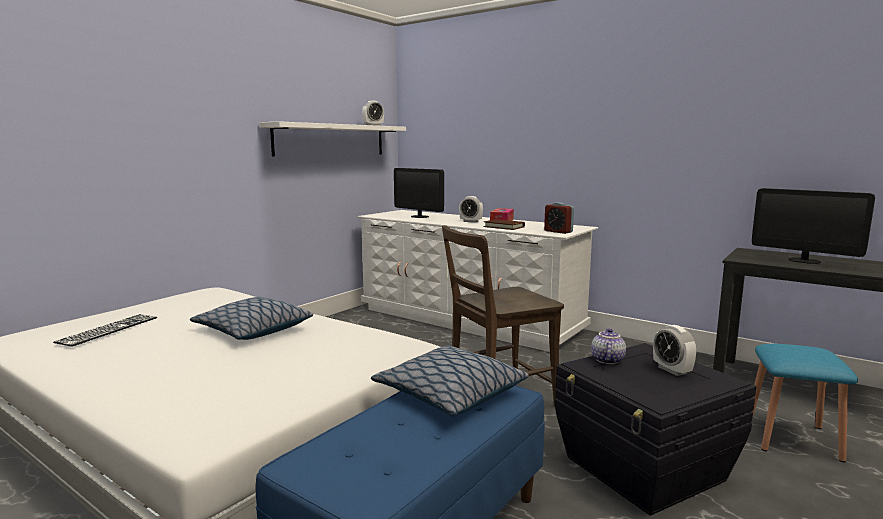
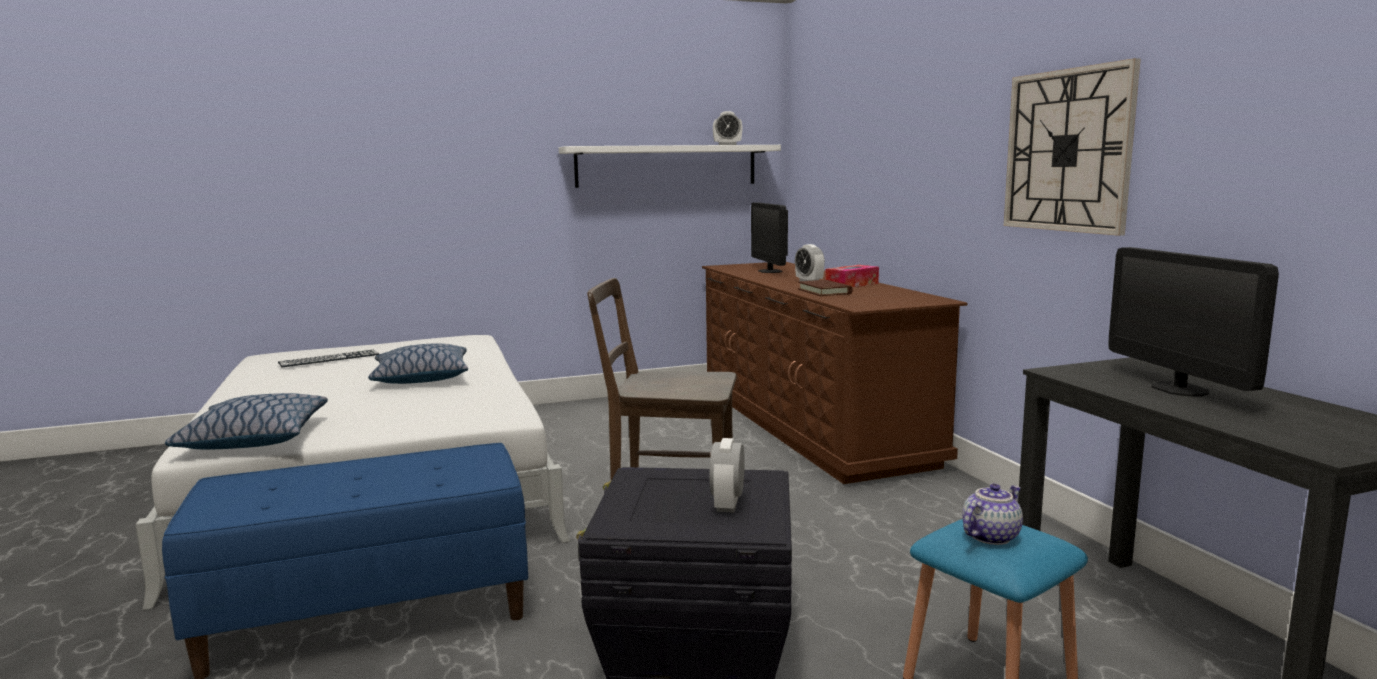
camera: 35 degrees right, 0 degrees up
(449, 394) = (440, 465): pillow -> pillow (254, 439)
(467, 319) = (808, 424): white dresser -> brown dresser
(558, 231) = (873, 303): alarm clock -> none
(606, 360) = (680, 475): teapot -> teapot (989, 536)
(677, 135) = (1067, 151): none -> wall clock

